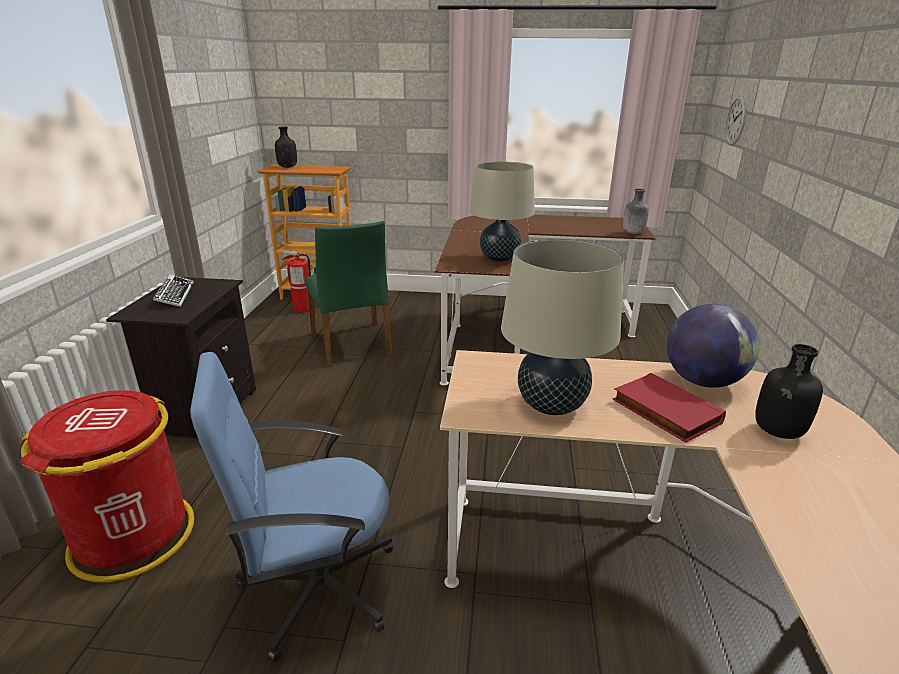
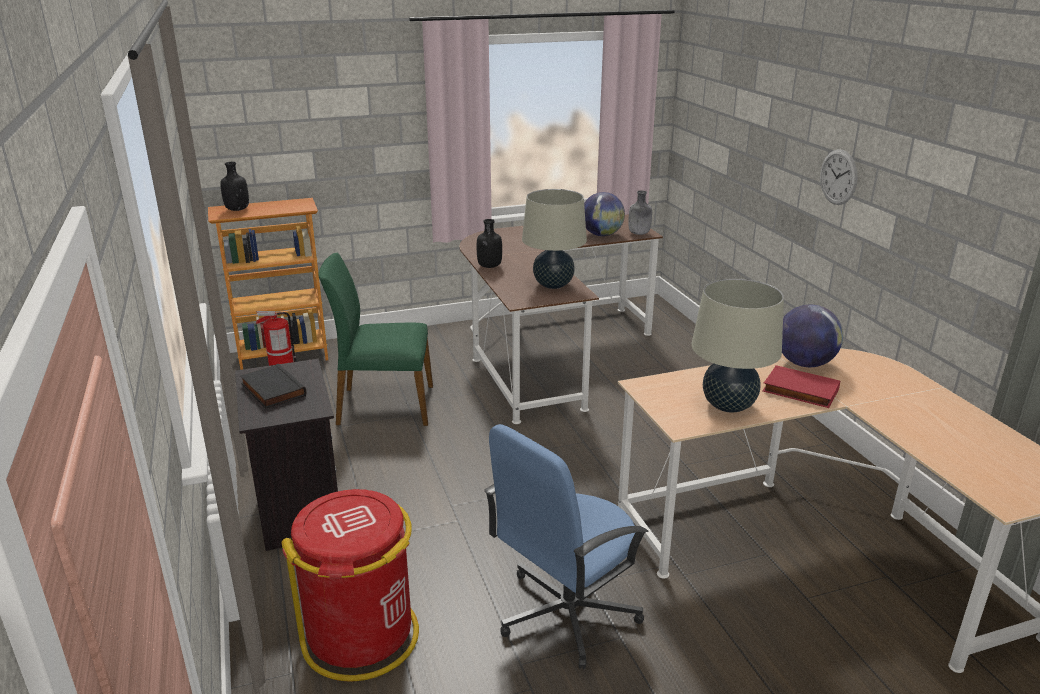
camera: 25 degrees left, 0 degrees up
(174, 295) = (271, 390): keyboard -> black book
(352, 344) = (384, 405): green chair -> green chair turned 135 degrees clockwise
(594, 229) = (602, 235): none -> globe
(736, 120) = (716, 121): wall clock -> wall clock (838, 177)
(777, 432) = (871, 387): black bottle -> black bottle (489, 266)

